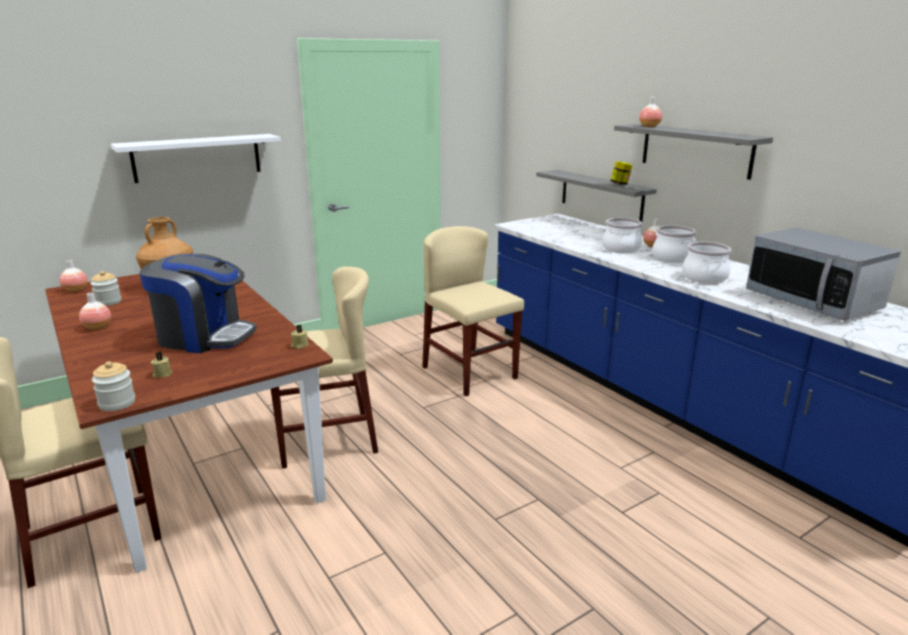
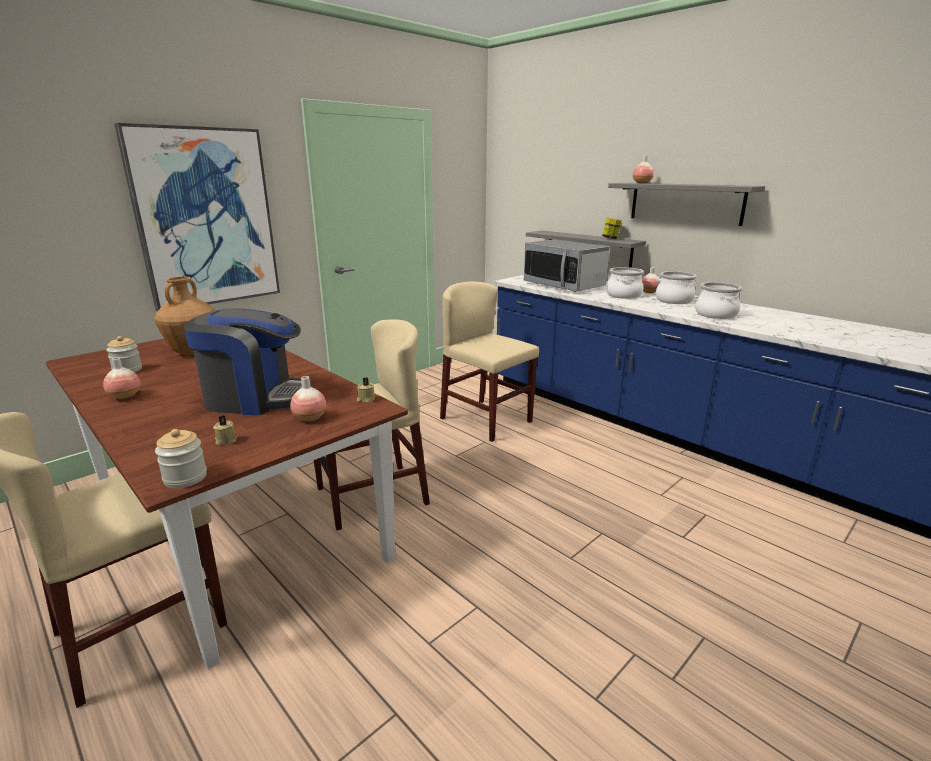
camera: 10 degrees left, 0 degrees up
(75, 290) = (83, 360): vase -> vase (310, 418)
(197, 157) = (205, 218): white shelf -> picture
(812, 301) = (822, 328): microwave -> microwave (564, 285)

